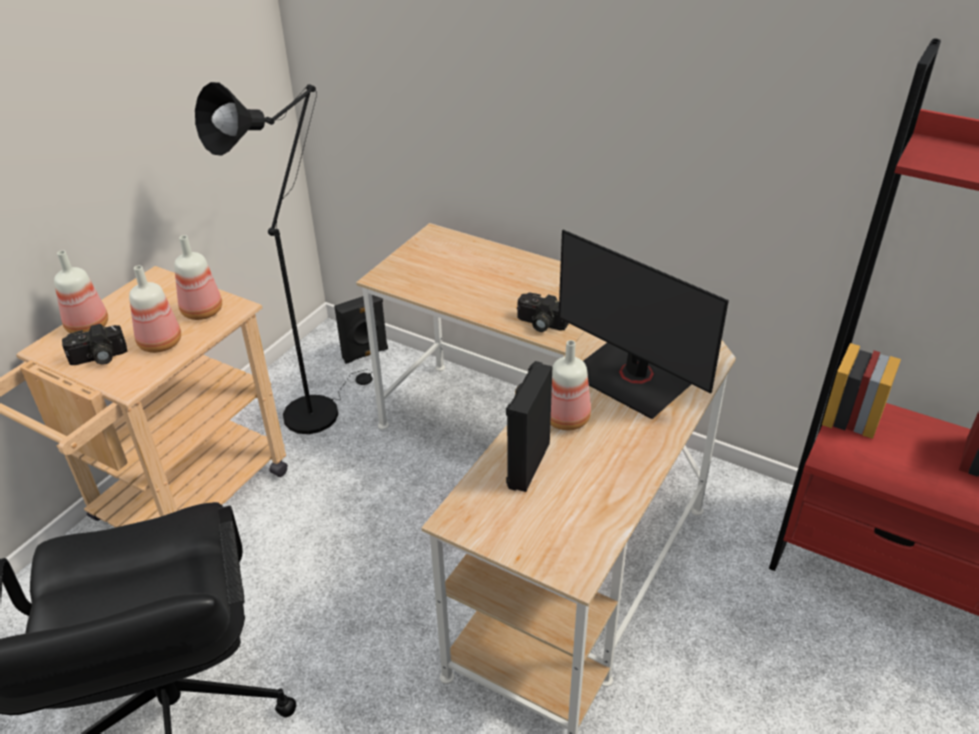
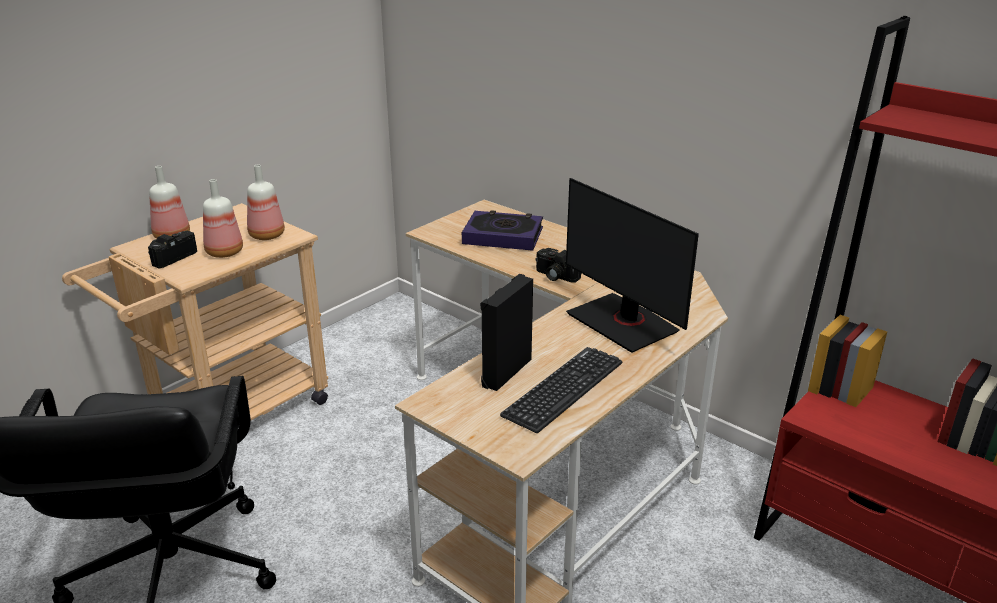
camera: 10 degrees right, 10 degrees down
(98, 358) = (171, 256): camera -> camera turned 135 degrees clockwise
(318, 408) = (368, 358): black floor lamp -> none
(365, 354) = (423, 322): black speaker -> none
(467, 274) = (503, 236): none -> book
(565, 418) = (552, 344): bottle -> none
(595, 478) = (563, 389): none -> keyboard

